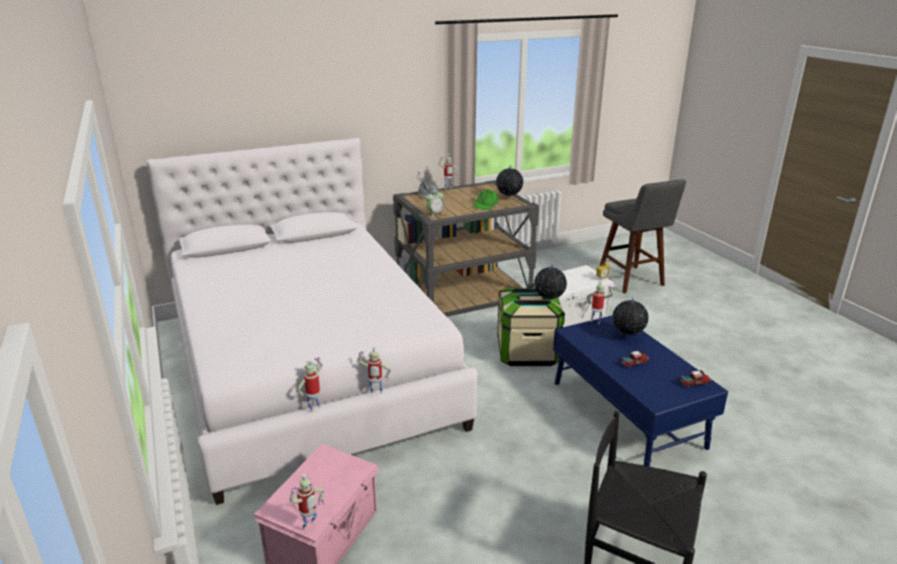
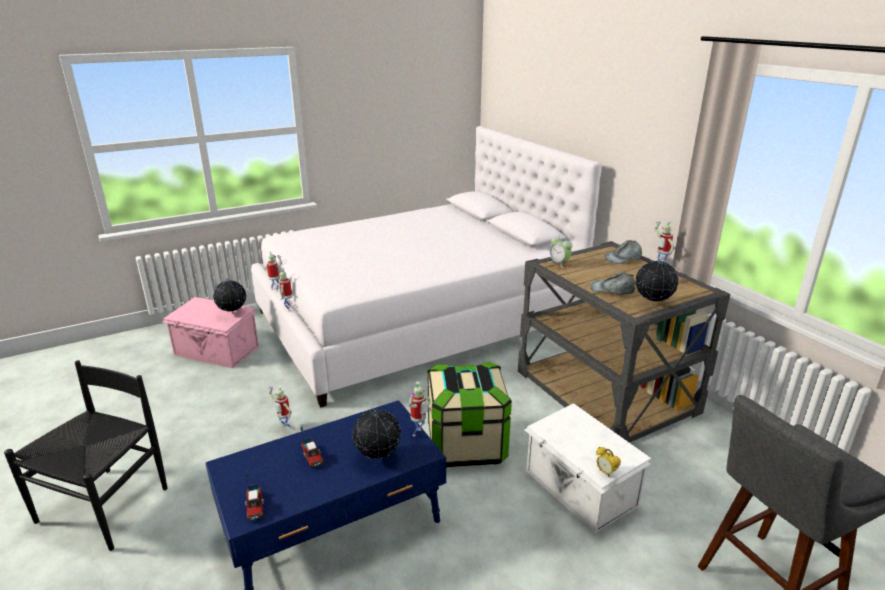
camera: 85 degrees right, 0 degrees up
(309, 527) = (175, 314): toy robot -> toy robot (285, 427)
(485, 204) = (612, 289): green cap -> grey cap
(549, 301) = (456, 390): globe -> globe (233, 313)

